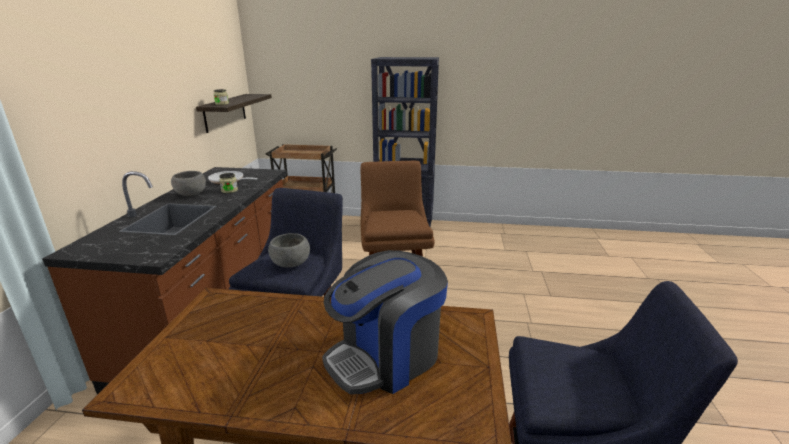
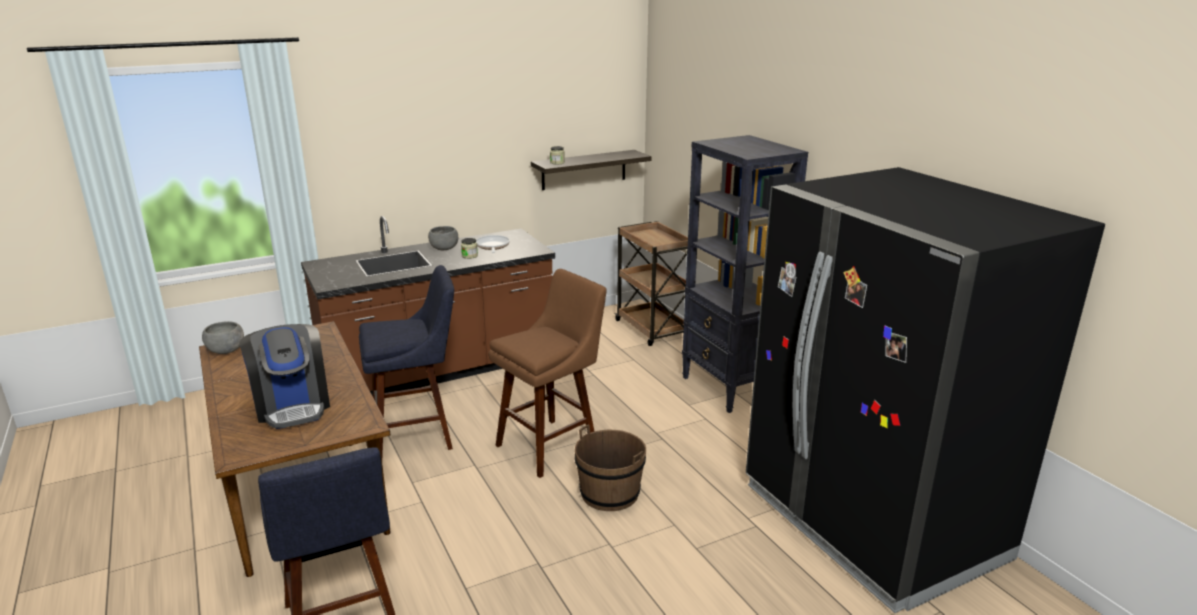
camera: 55 degrees right, 0 degrees up
(291, 264) = (394, 333): grey bowl -> grey bowl (226, 351)
(386, 356) = (292, 406): coffee machine -> coffee machine turned 135 degrees counterclockwise
(473, 302) = (610, 493): none -> brown bucket
(557, 244) = (870, 522): none -> black fridge

